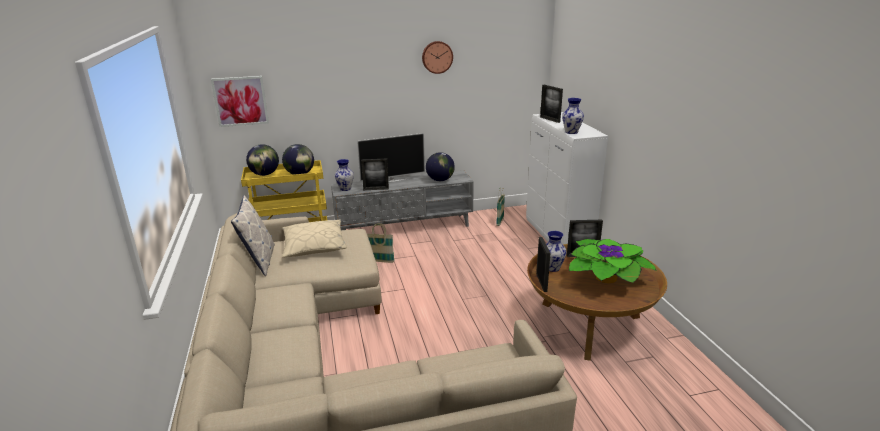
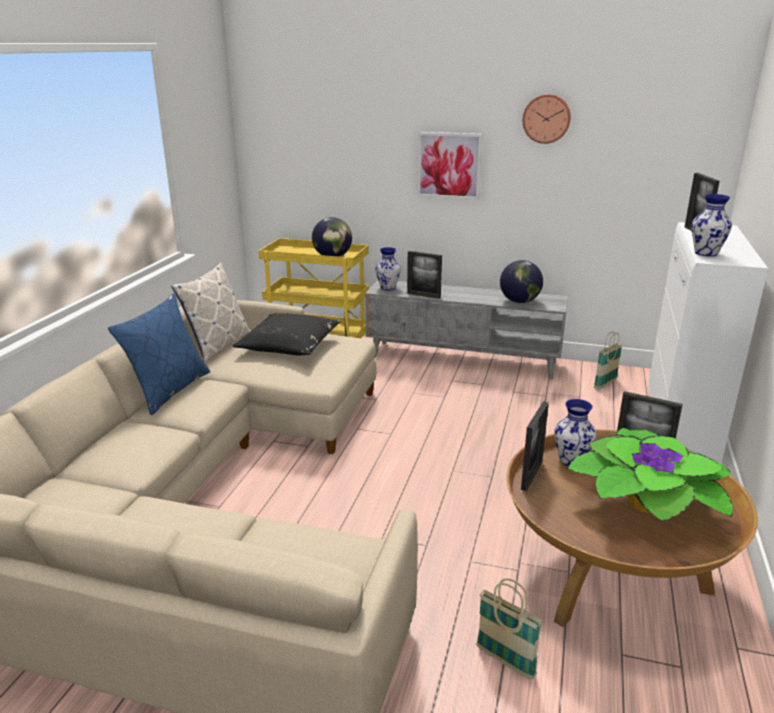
camera: 30 degrees right, 0 degrees up
(240, 101) = (284, 155): picture -> picture (449, 165)
(260, 302) = (169, 390): none -> blue pillow
(264, 174) = (296, 250): globe -> none
(314, 246) = (289, 345): beige pillow -> black pillow
(381, 261) = (395, 392): basket -> basket (505, 661)
(392, 181) = (455, 290): television -> none

